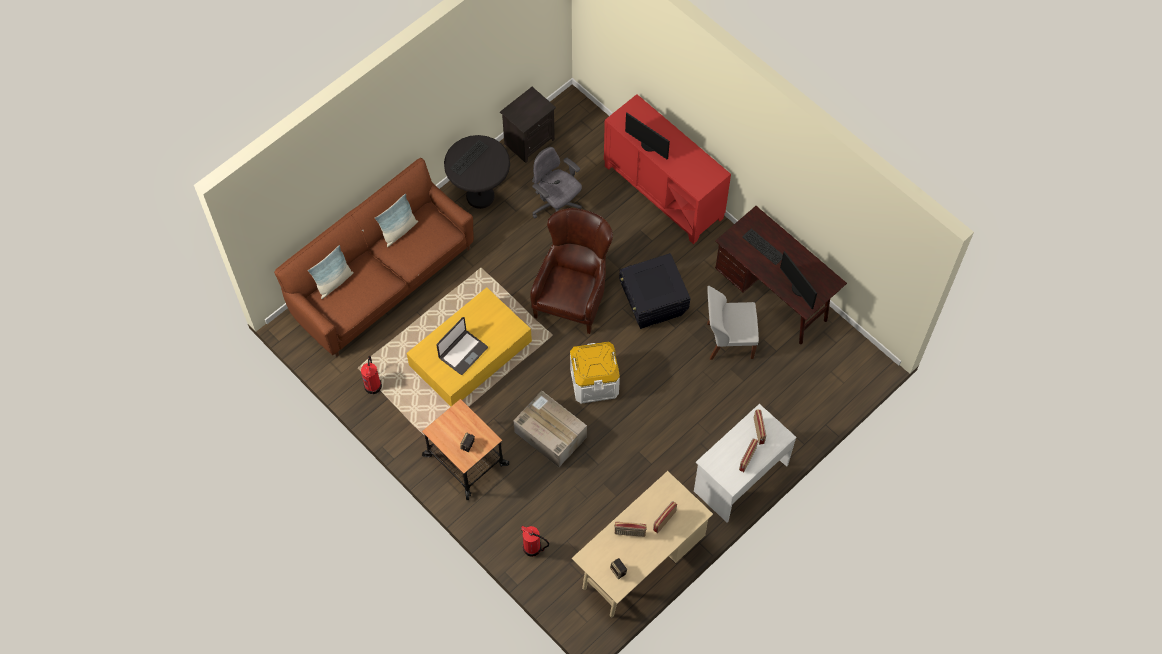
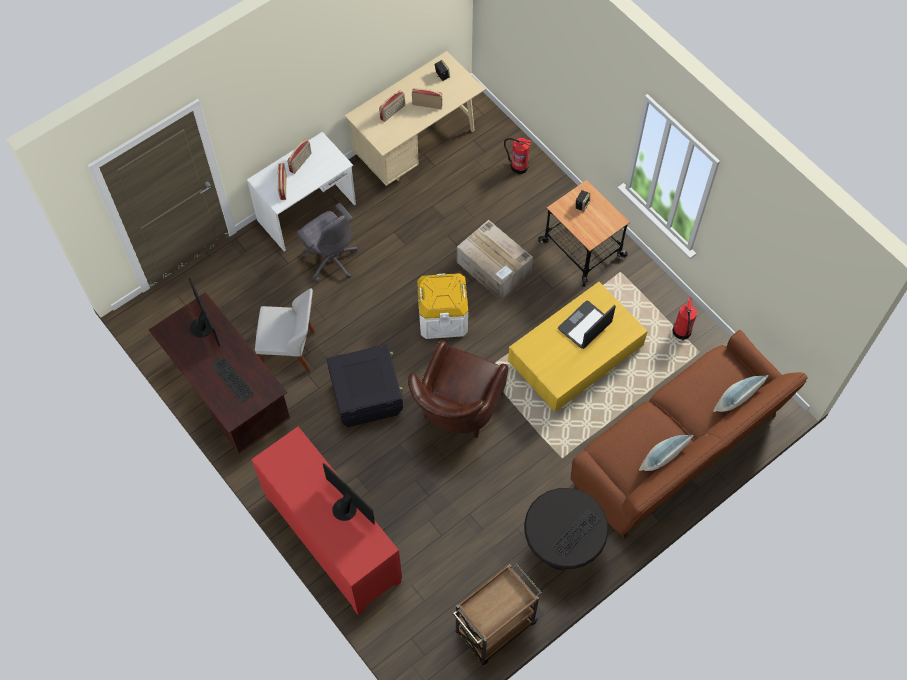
camera: 175 degrees left, 0 degrees up
(529, 140) = (494, 629): black nightstand -> brown cart
(556, 207) = (467, 529): grey office chair -> grey office chair (330, 259)

